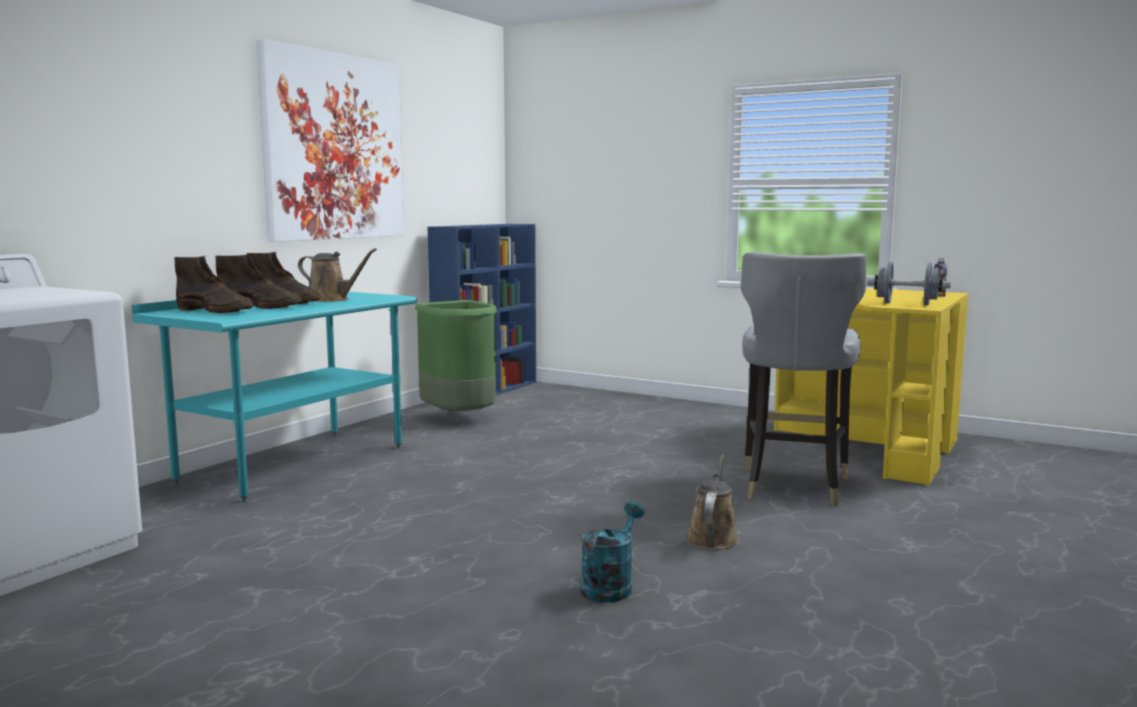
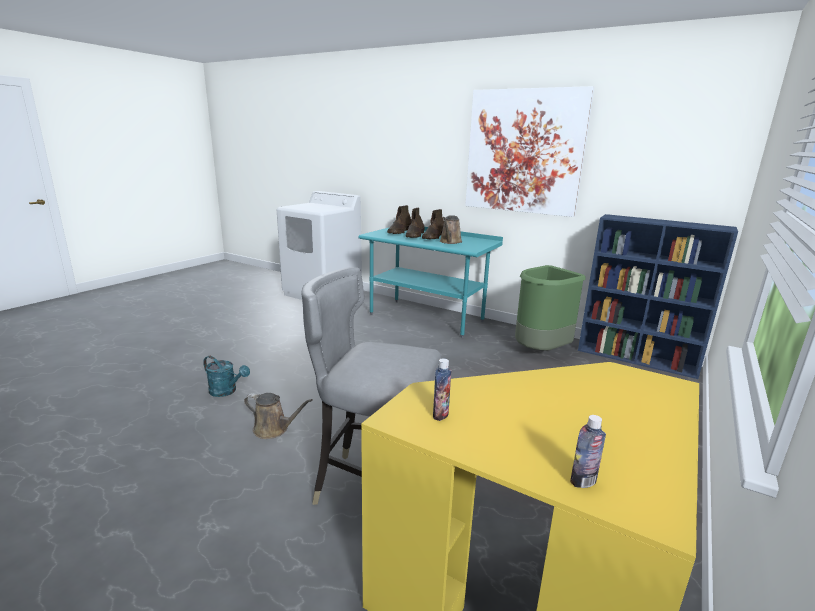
camera: 90 degrees right, 10 degrees up
(906, 304) = (440, 414): grey dumbbell -> bottle

